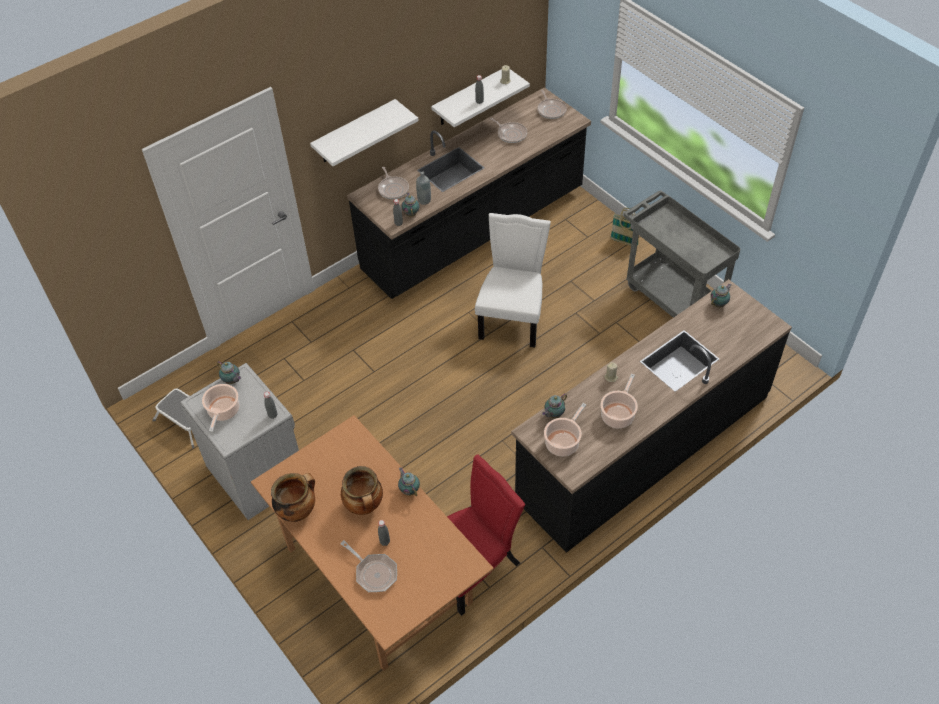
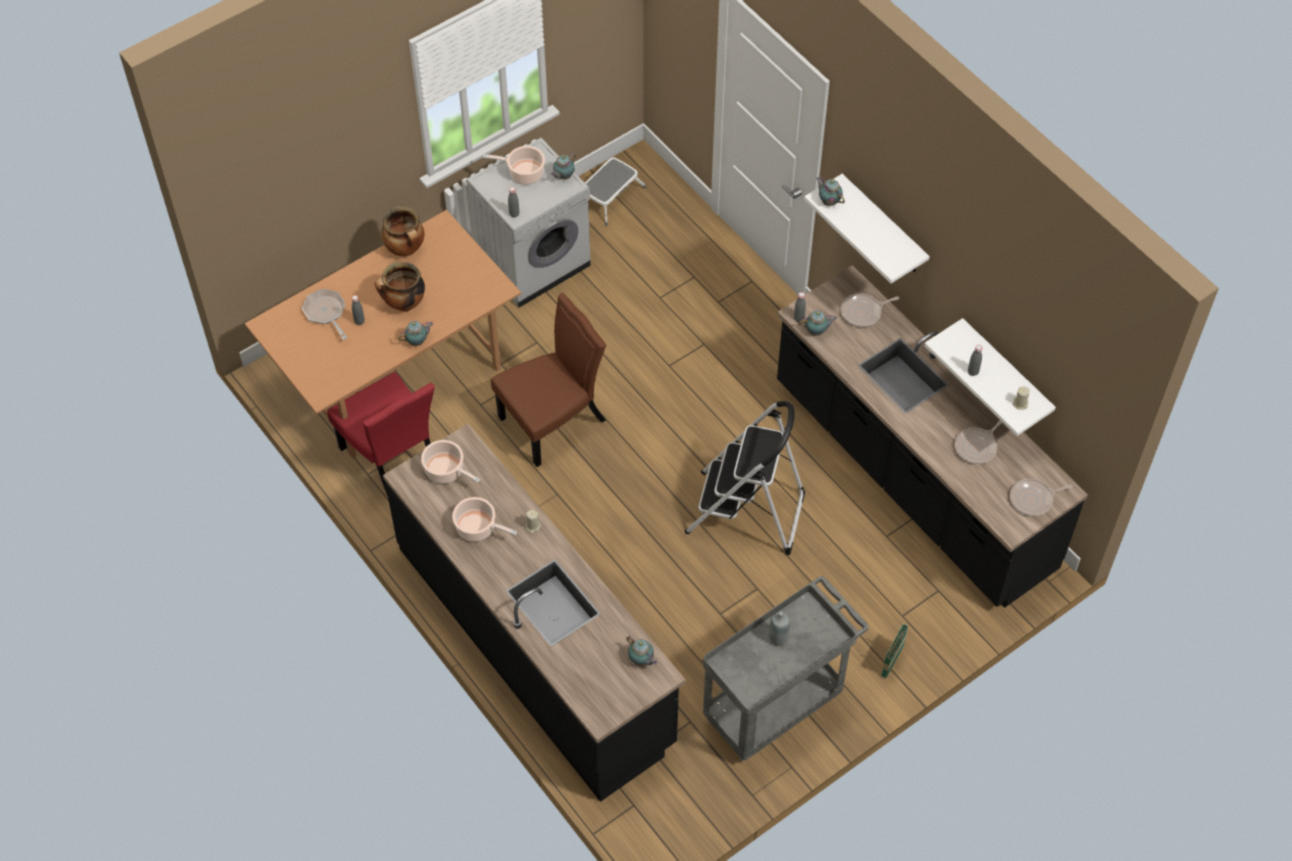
camera: 90 degrees right, 5 degrees up
(374, 572) = (326, 313): frying pan -> frying pan turned 105 degrees clockwise
(424, 200) = (841, 345): grey bottle -> grey bottle (778, 638)
(431, 448) = (552, 422): none -> brown chair
(512, 319) = (748, 514): white chair -> step ladder
(553, 415) = (485, 464): teapot -> teapot (828, 201)

